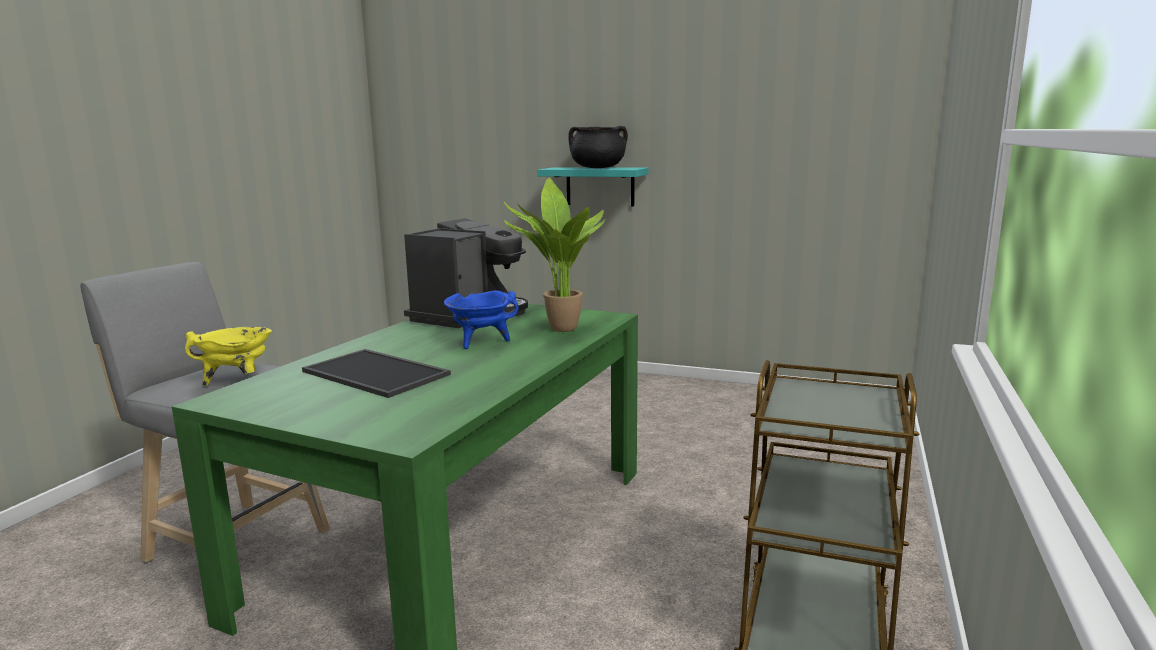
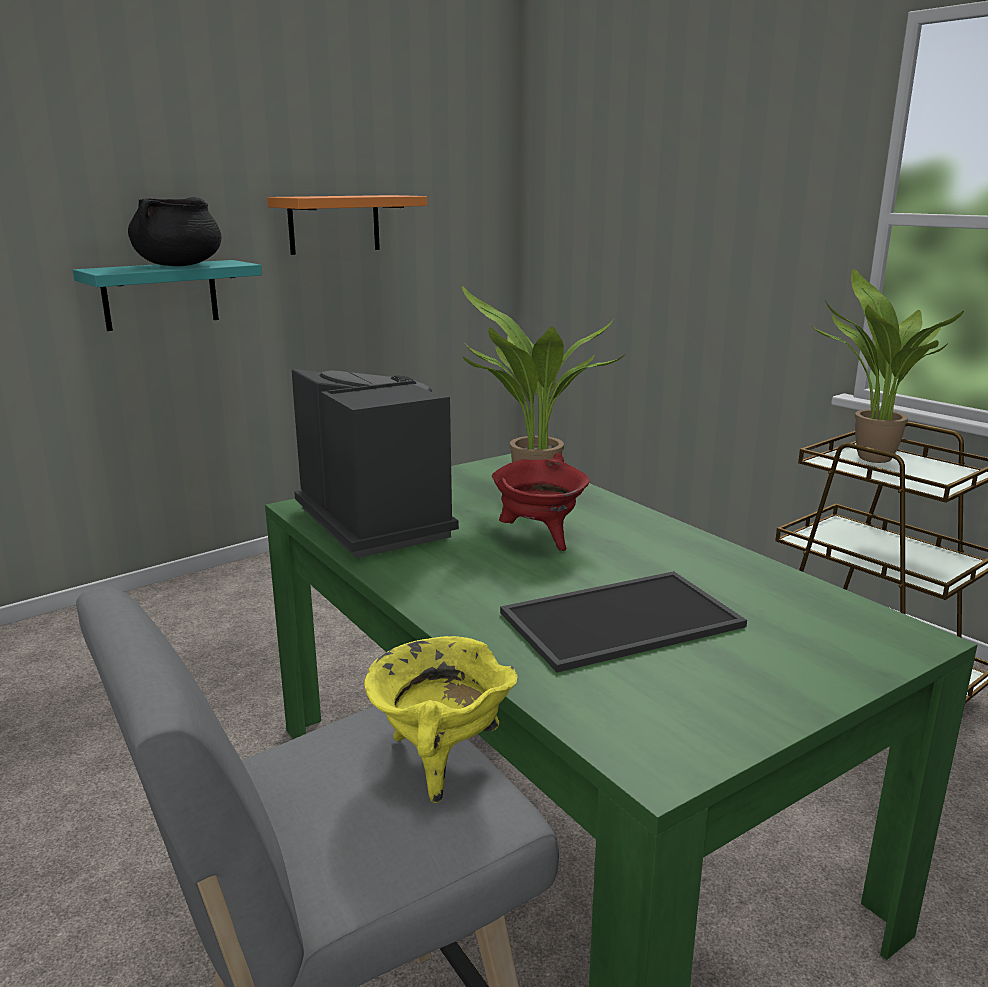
camera: 60 degrees left, 5 degrees up
(481, 342) = (540, 538): blue cooking pot -> red cooking pot
(730, 145) = (334, 224): none -> orange shelf
(836, 396) = (868, 459): none -> potted plant

